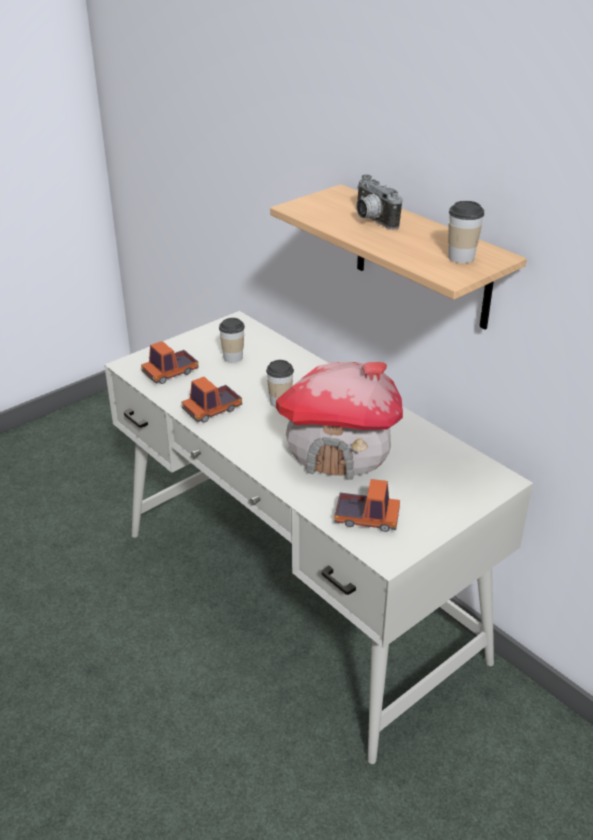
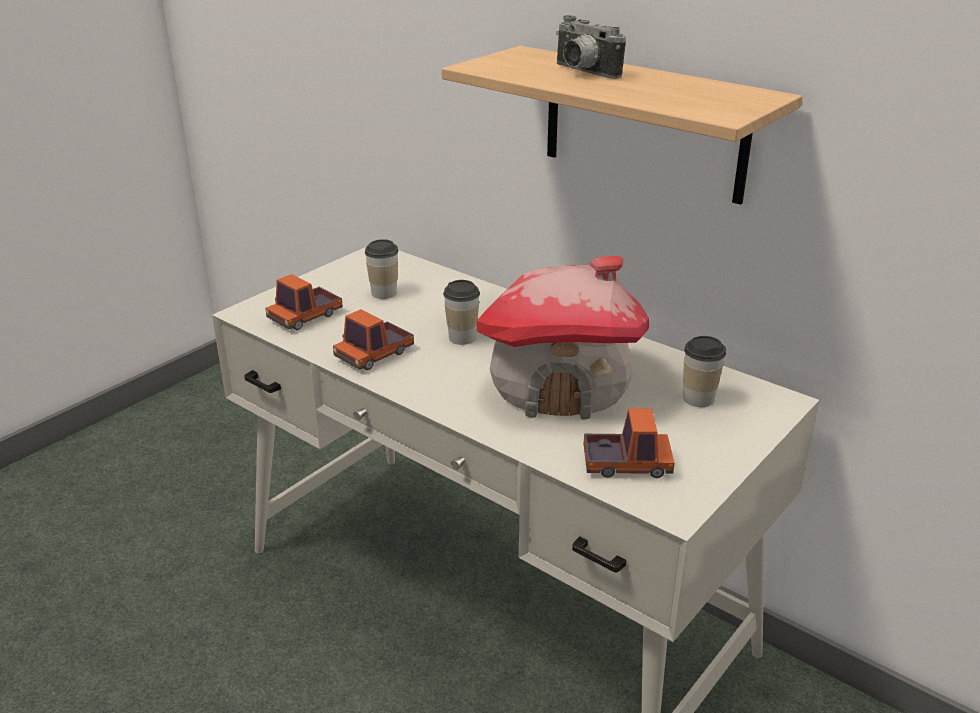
camera: 10 degrees left, 5 degrees down
(461, 257) = (721, 98): cup -> cup (698, 399)

